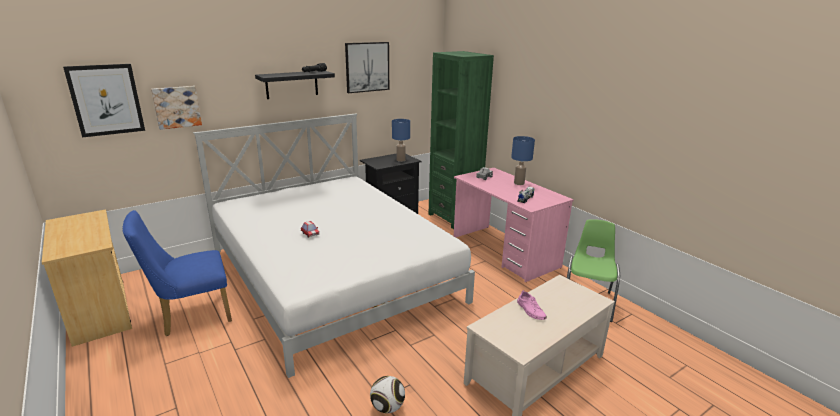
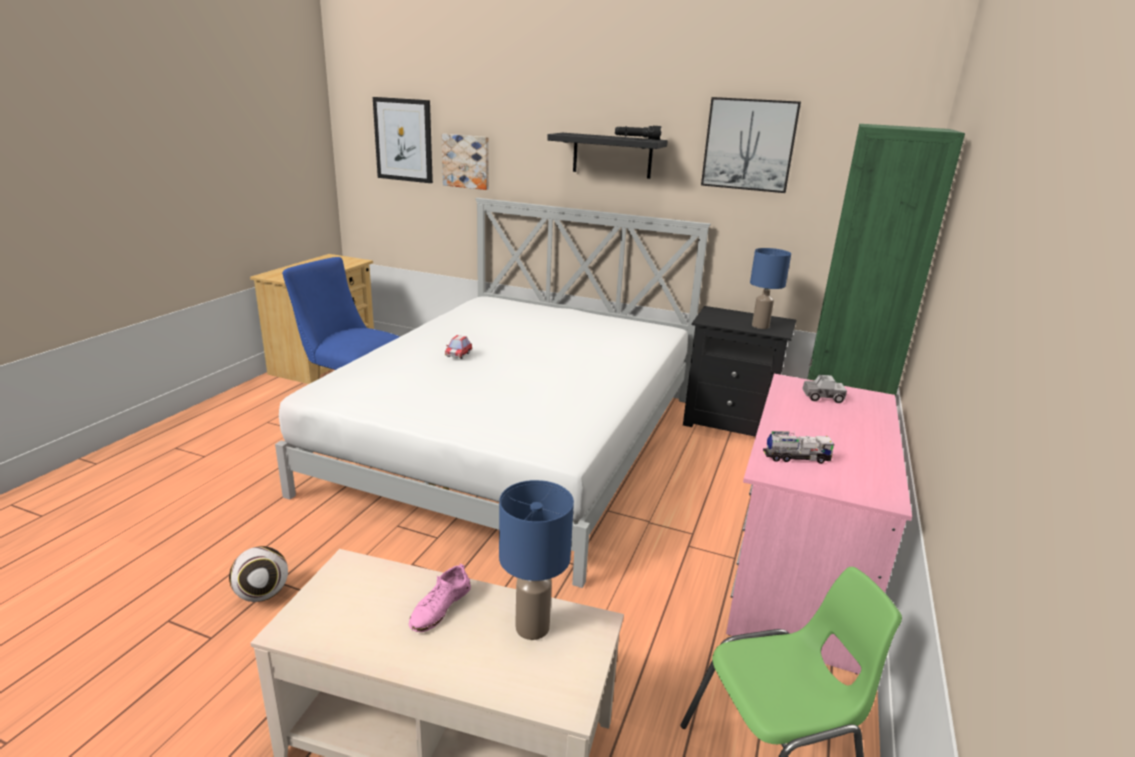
camera: 55 degrees right, 0 degrees up
(518, 183) = (866, 434): blue table lamp -> blue table lamp (532, 626)

